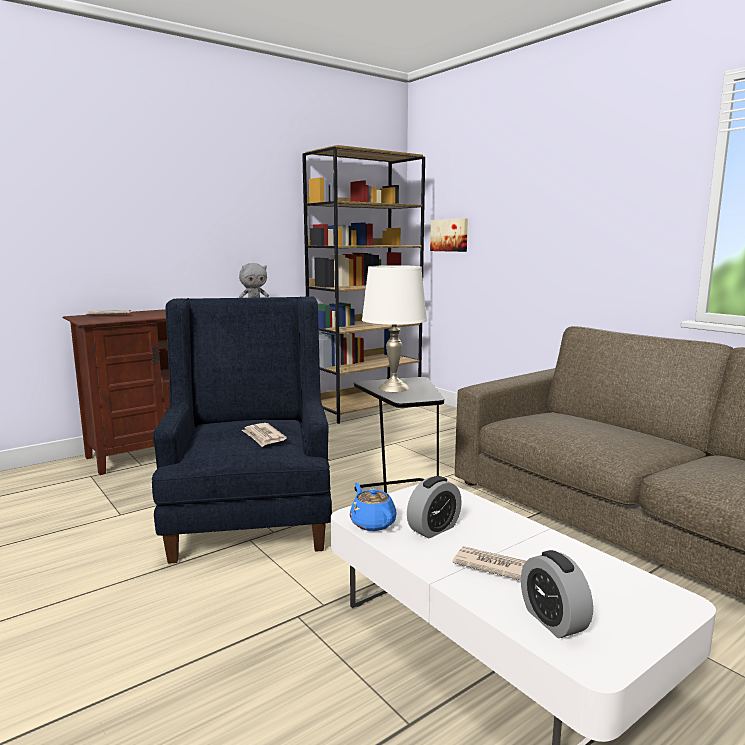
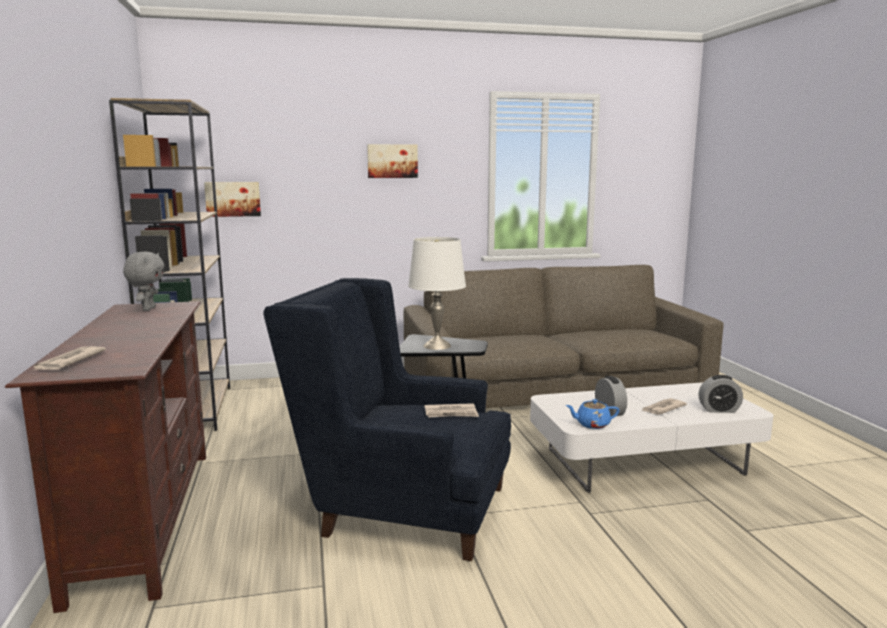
camera: 65 degrees left, 0 degrees up
(584, 189) = (392, 161): none -> picture

